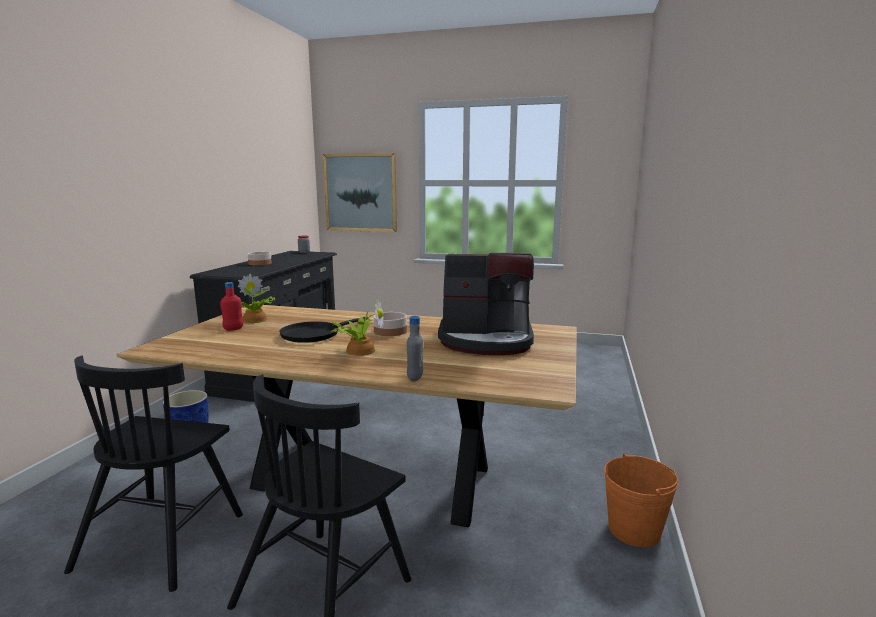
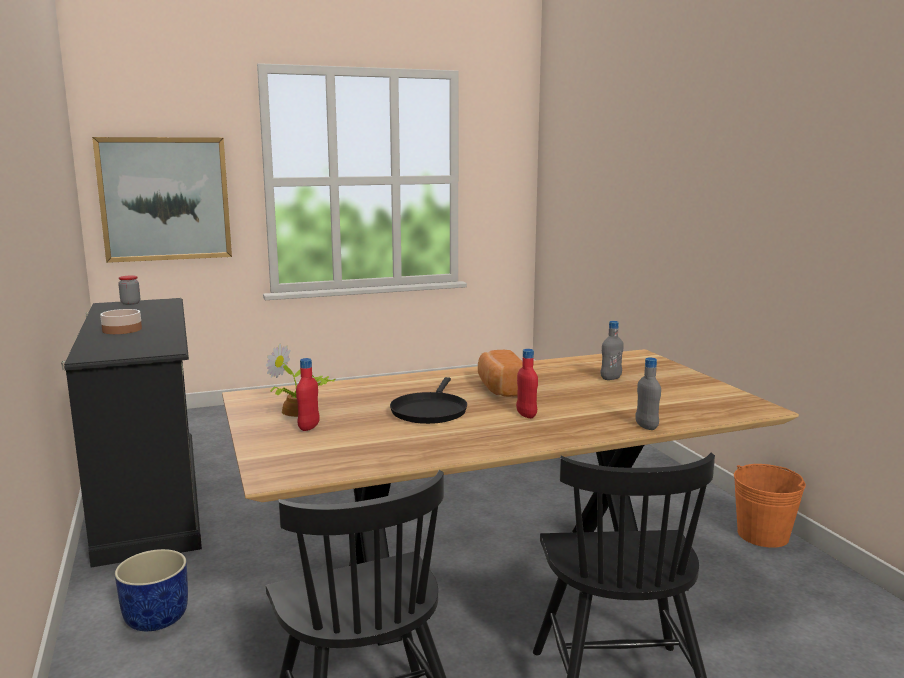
camera: 35 degrees left, 0 degrees up
(359, 350) = (526, 415): potted plant -> red bottle
(391, 331) = (500, 389): bowl -> bread
(486, 340) = (610, 378): coffee machine -> grey bottle

